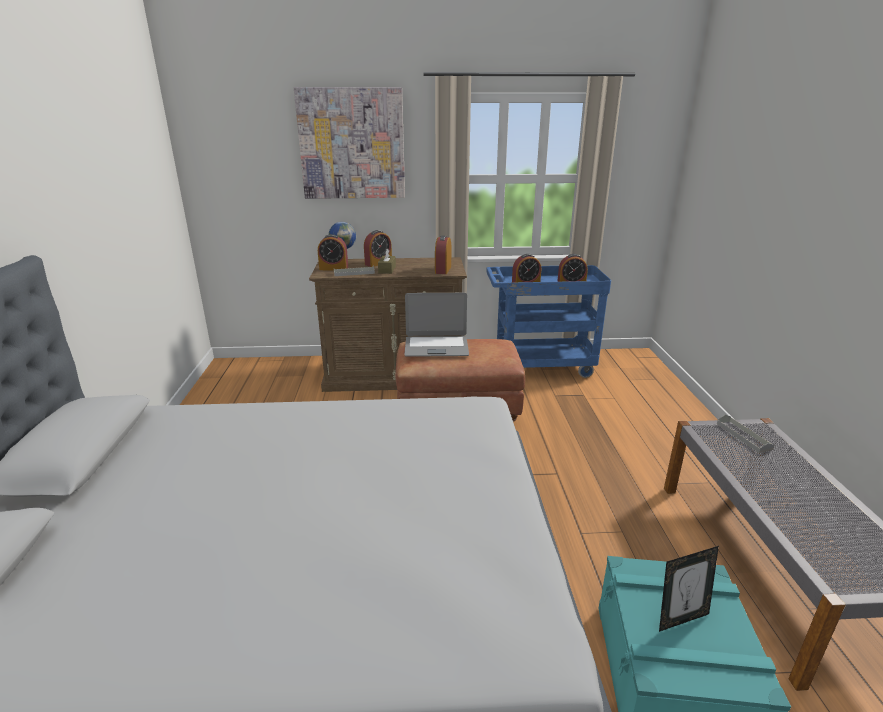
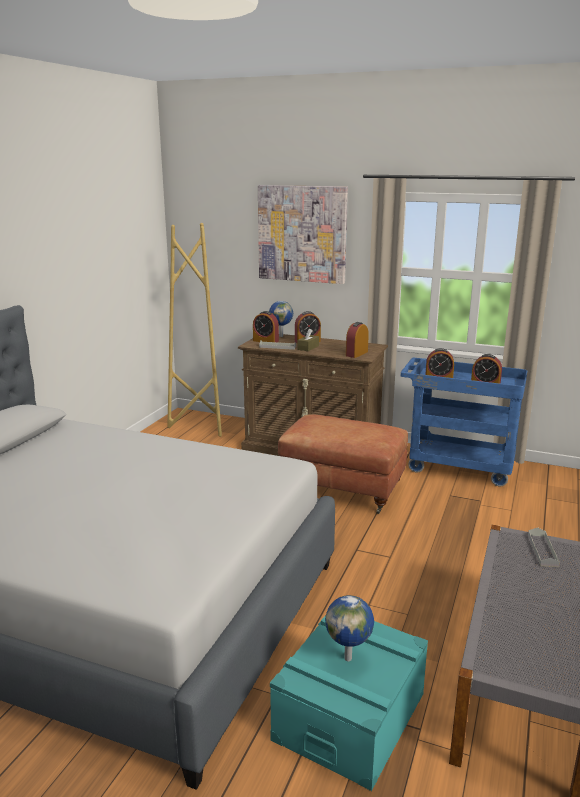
camera: 25 degrees right, 5 degrees down
(259, 374) = (202, 426): none -> yellow clothes rack
(436, 347) = (326, 422): laptop -> none
(680, 618) = (349, 658): picture frame -> globe

